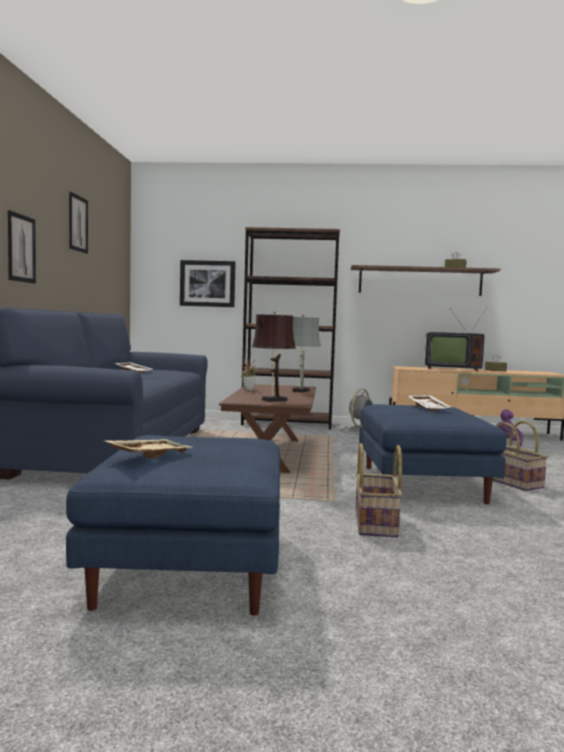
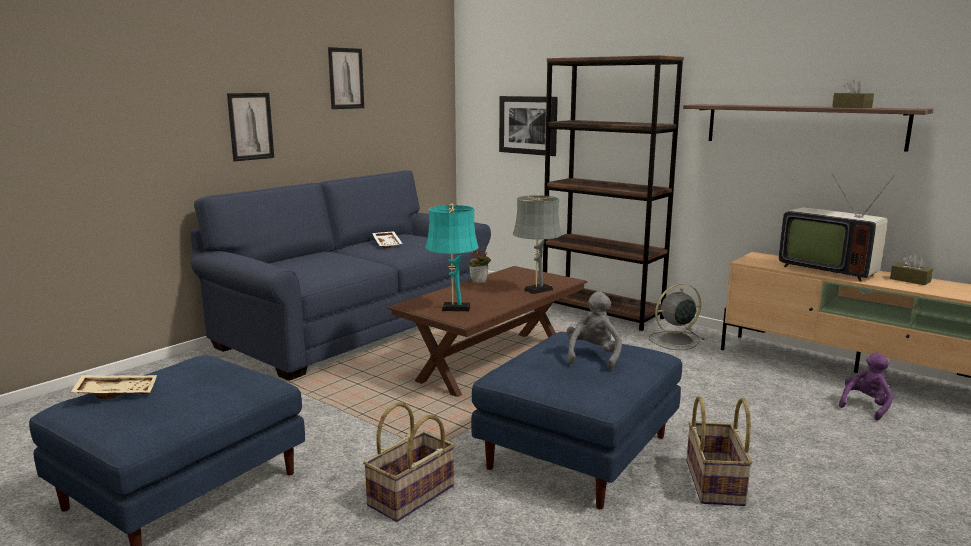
camera: 35 degrees right, 10 degrees up
(272, 400) = (453, 308): brown table lamp -> turquoise table lamp
(429, 408) = (593, 357): white tray -> grey plush toy

